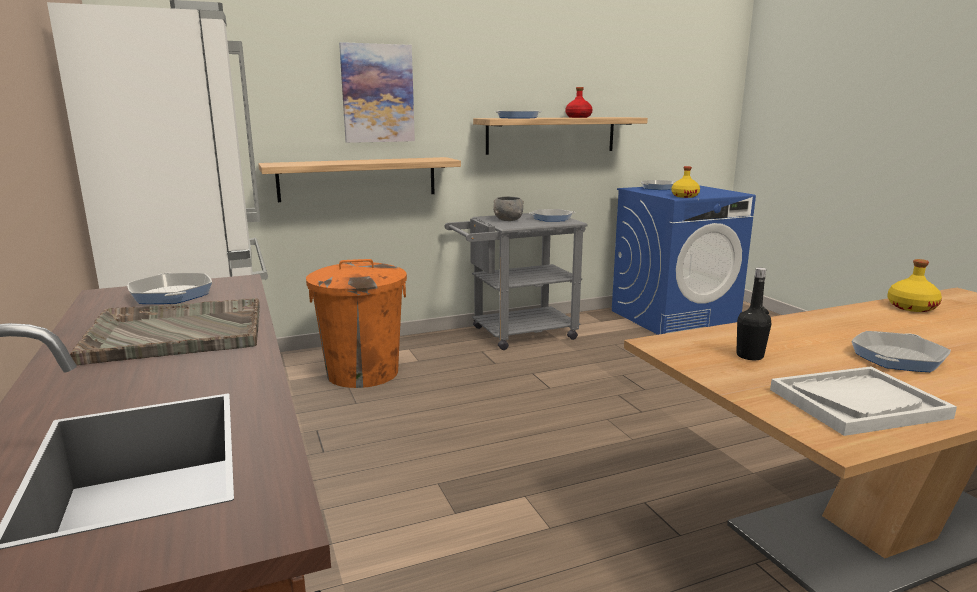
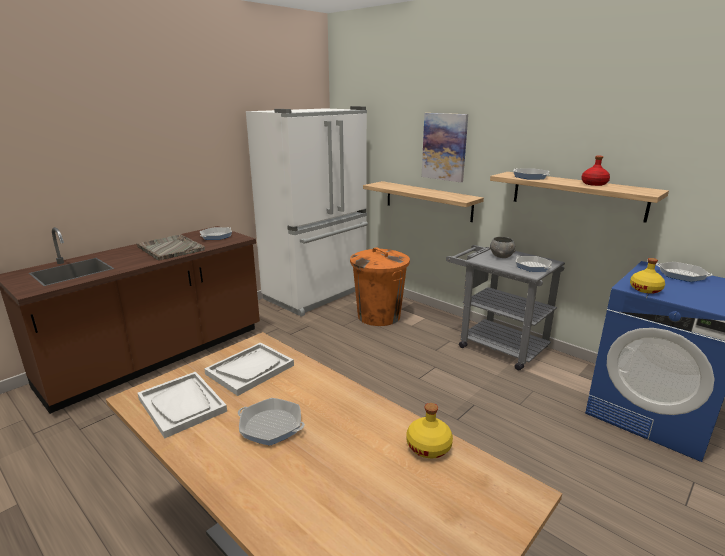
camera: 65 degrees right, 5 degrees up
(749, 356) = (250, 369): black bottle -> white tray

